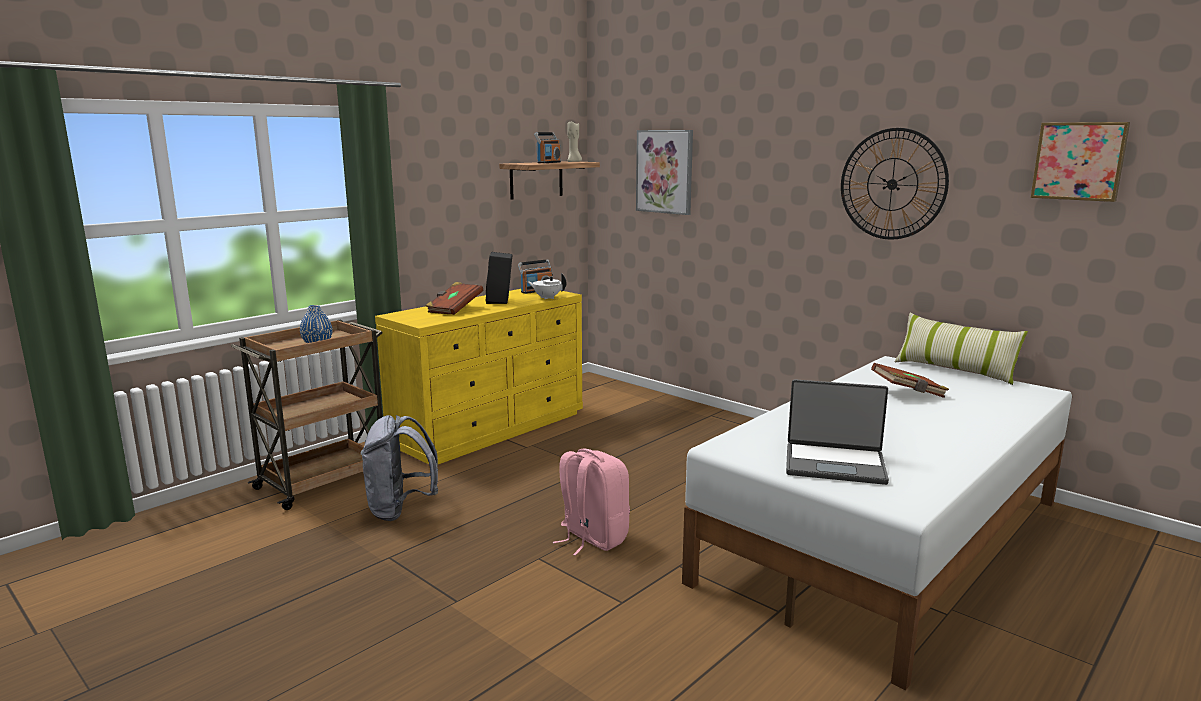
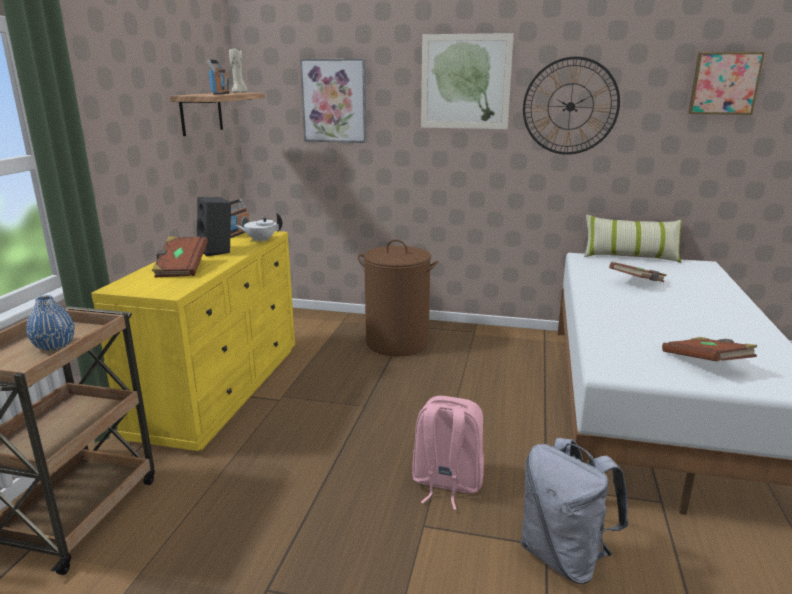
camera: 30 degrees left, 5 degrees up
(401, 510) = (218, 520): grey backpack -> grey backpack (564, 557)
(682, 427) = (397, 343): none -> brown laundry basket
(784, 154) = (465, 82): none -> picture
(835, 464) = (705, 363): laptop -> brown book

